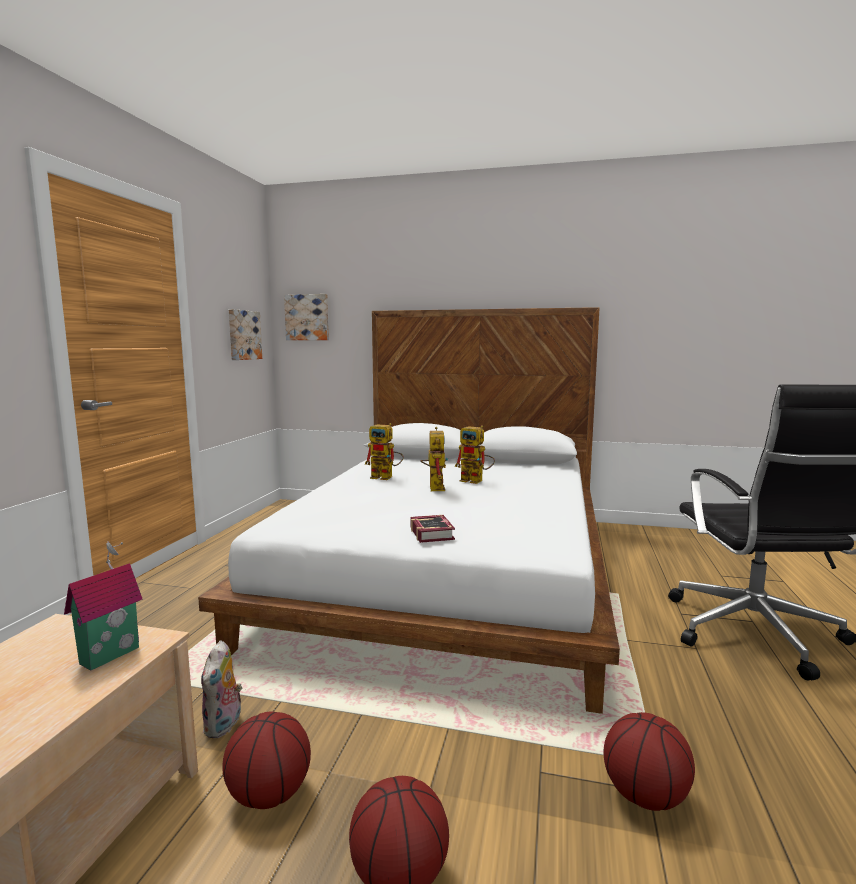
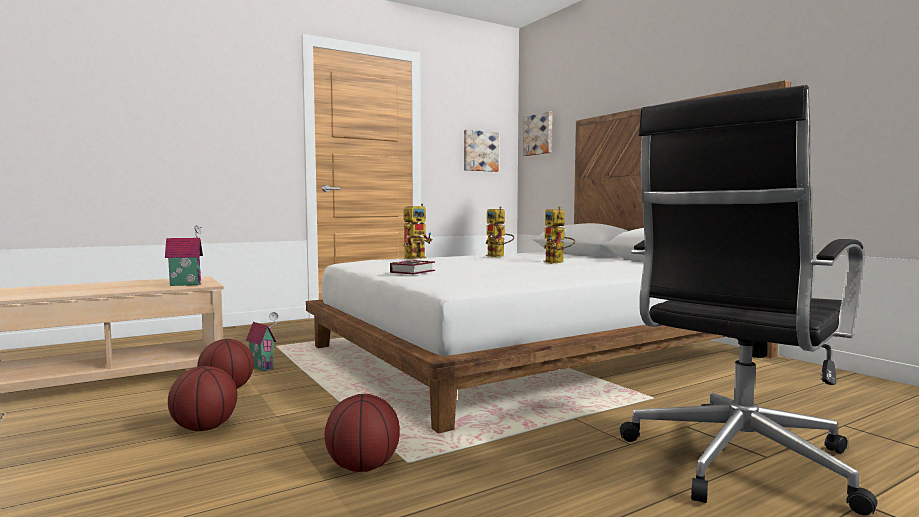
camera: 45 degrees right, 5 degrees down
(224, 725) = (263, 367): plush toy -> toy house
(434, 487) = (507, 260): toy robot -> toy robot (417, 257)

